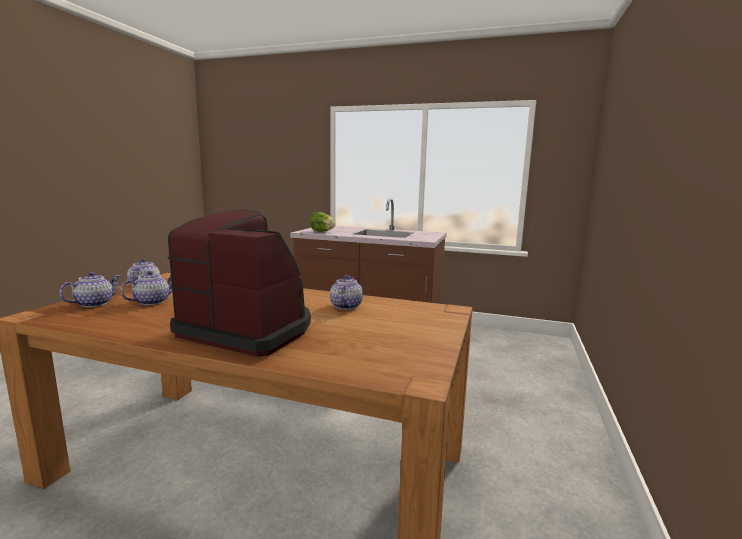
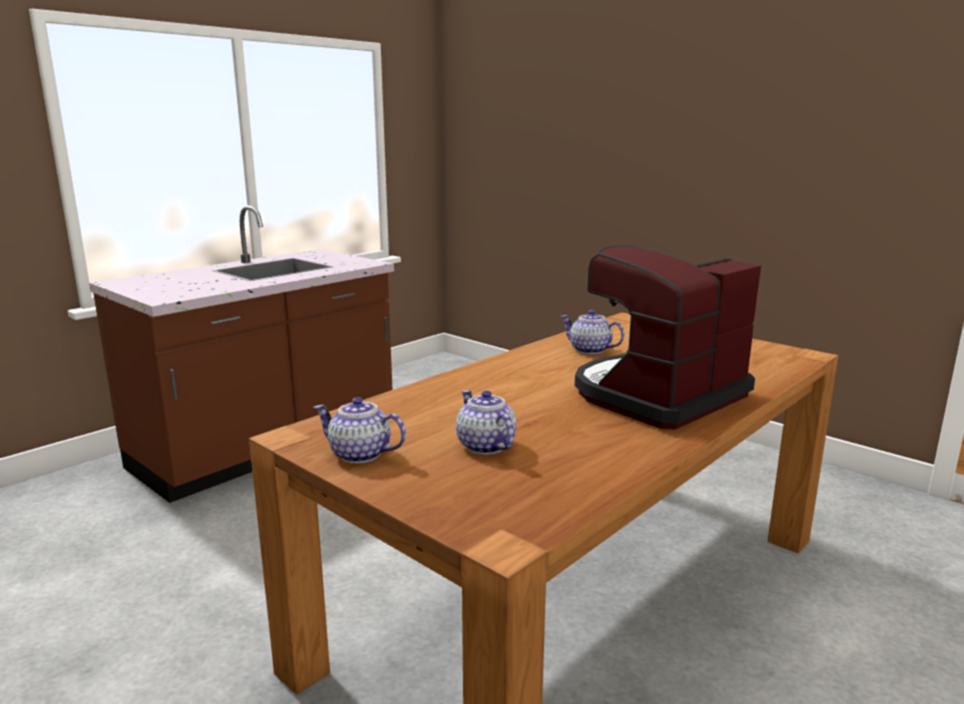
camera: 65 degrees left, 5 degrees up
(94, 303) = (458, 490): teapot -> none
(323, 231) = (190, 290): lettuce -> none

